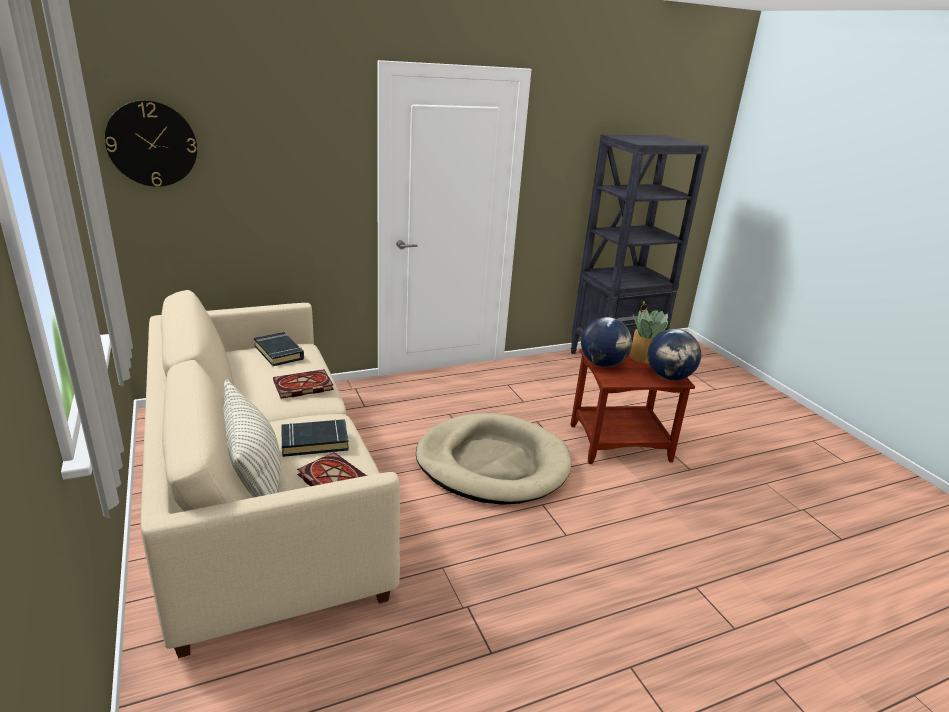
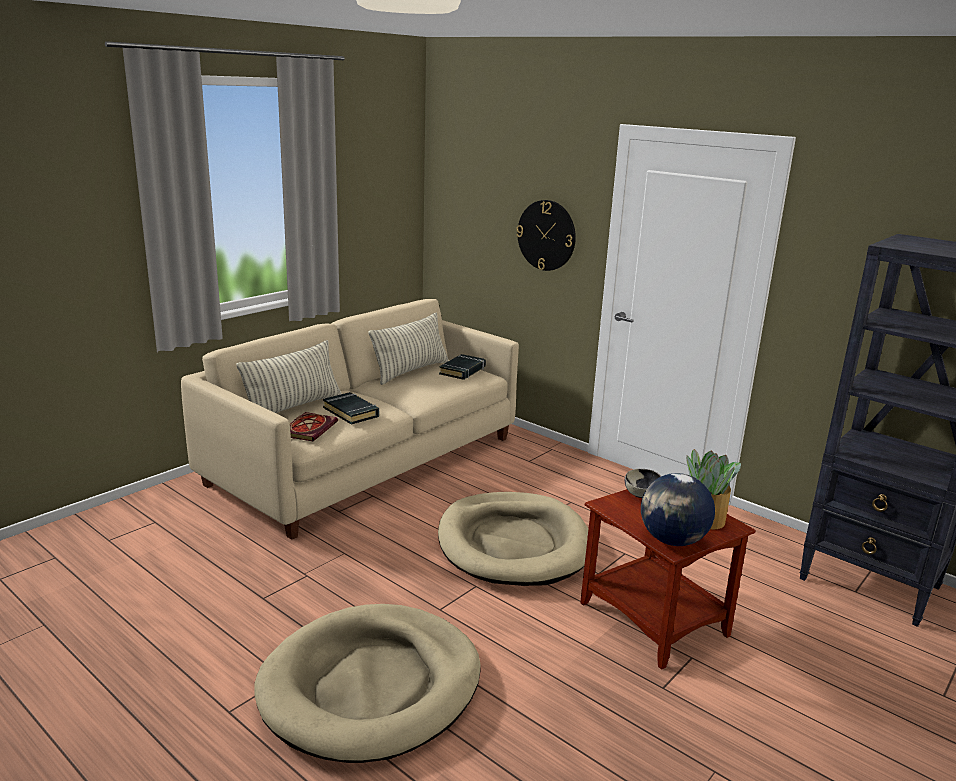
camera: 65 degrees right, 5 degrees down
(152, 144) = (455, 184): wall clock -> wall clock (546, 235)
(240, 378) = (410, 371): none -> pillow
(302, 387) = (421, 390): book -> none
(602, 364) = (641, 495): globe -> bowl
(656, 608) = (371, 686): none -> beige dog bed

